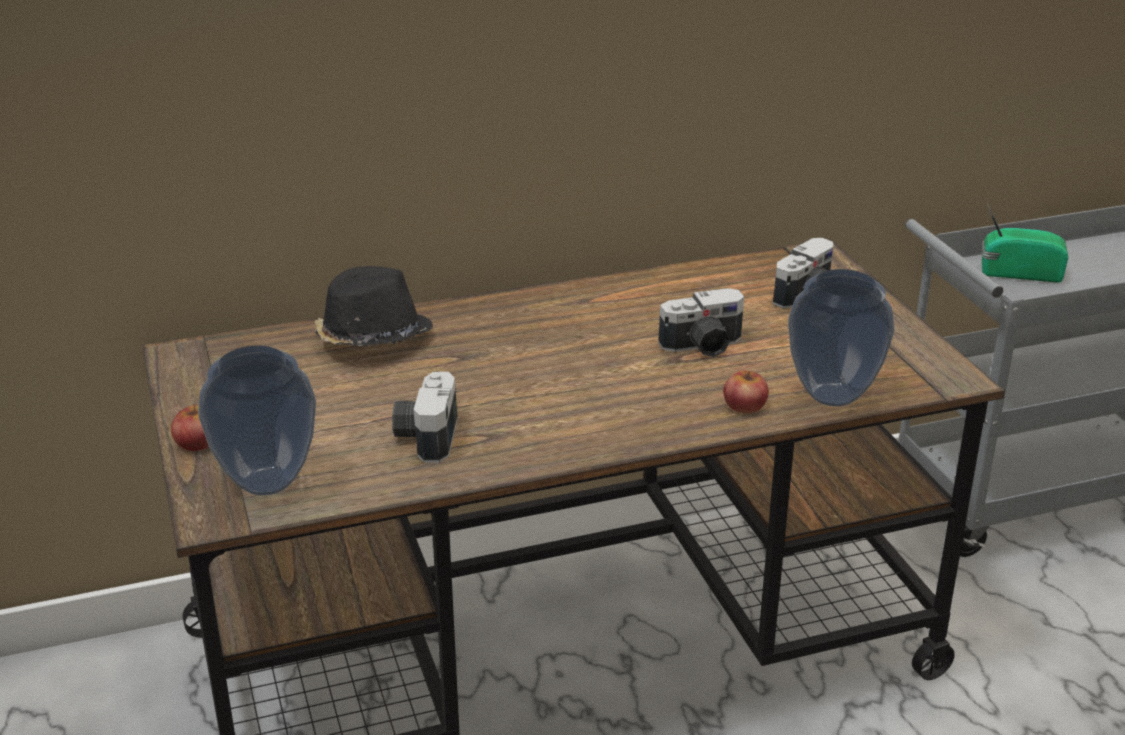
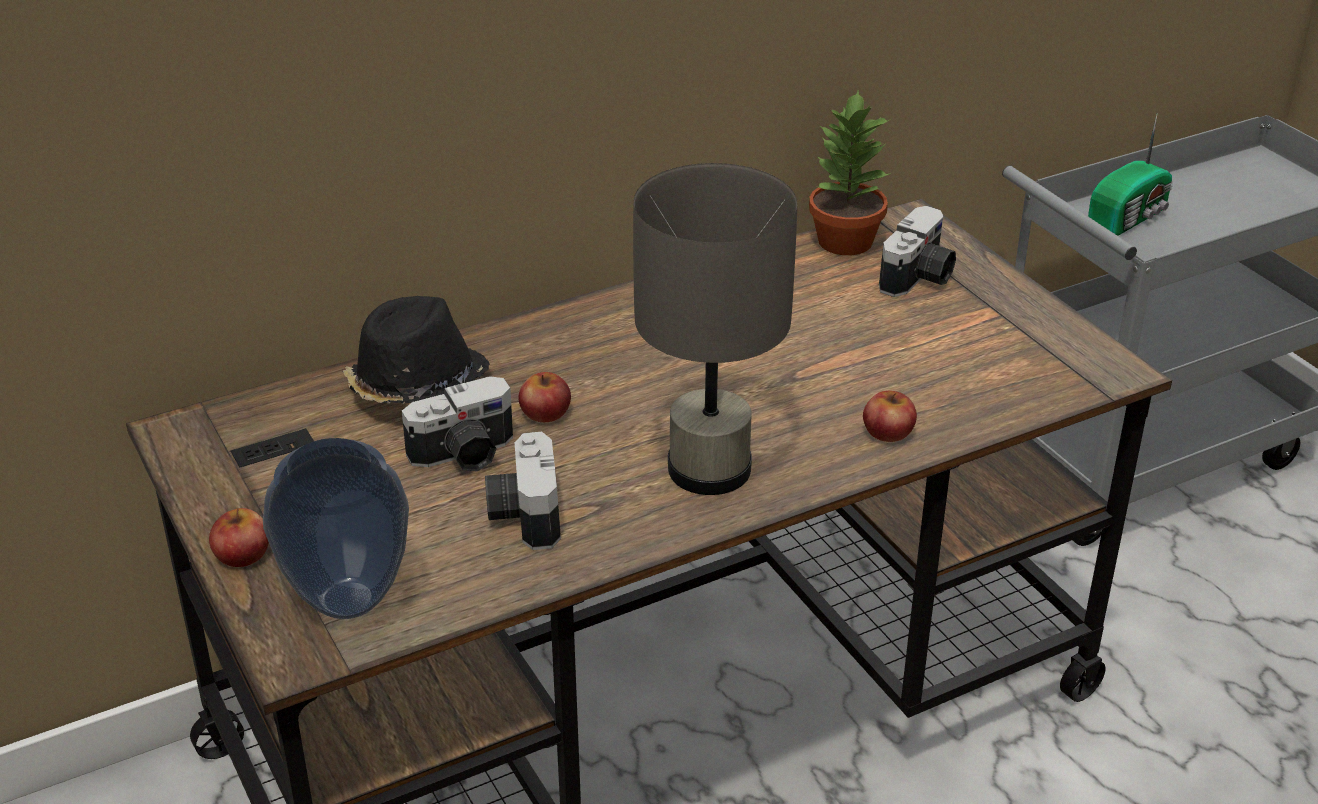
camera: 10 degrees left, 5 degrees up
(467, 366) = (545, 412): none -> apple
(584, 418) = (707, 469): none -> grey table lamp
(703, 347) = (817, 357): camera -> camera (465, 455)
(754, 265) = (844, 242): none -> potted plant
(833, 395) = (984, 407): vase -> none
(1018, 272) = (1130, 217): radio -> radio turned 135 degrees clockwise

